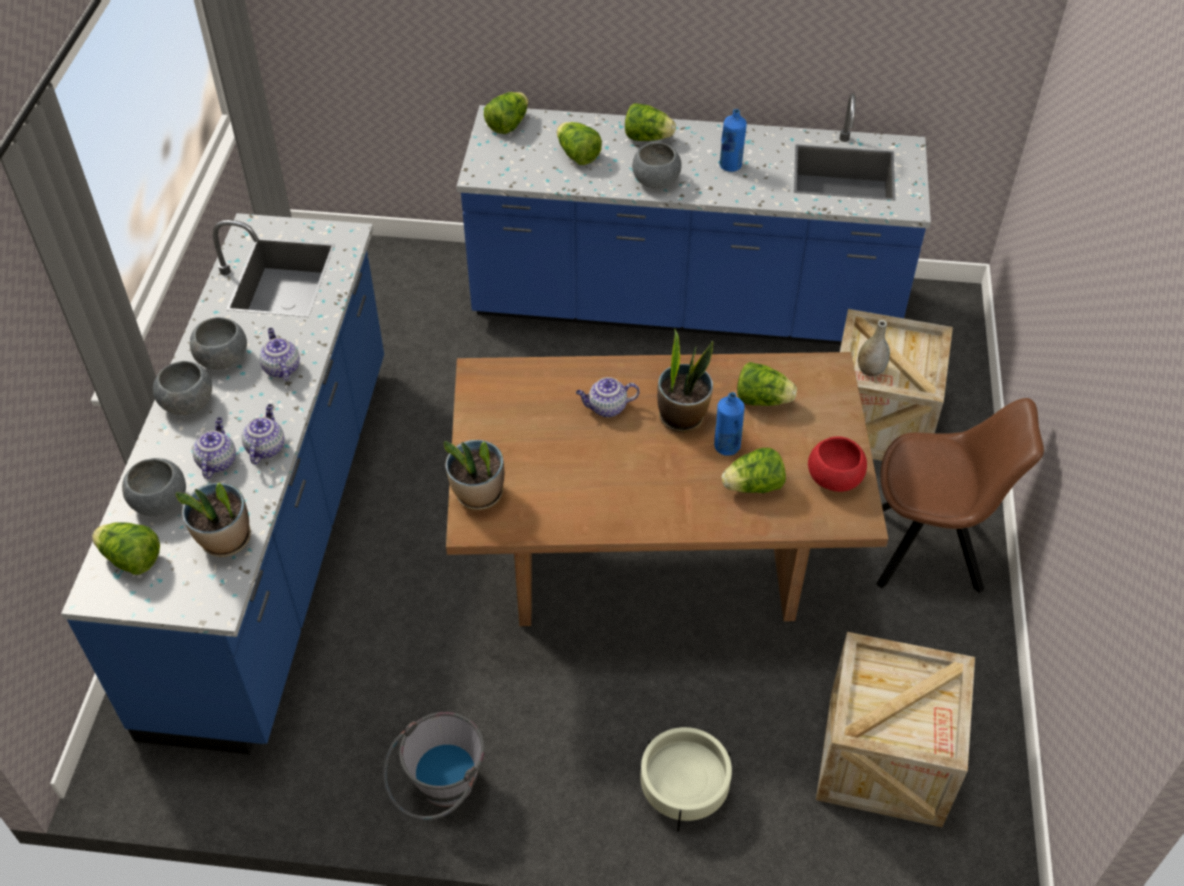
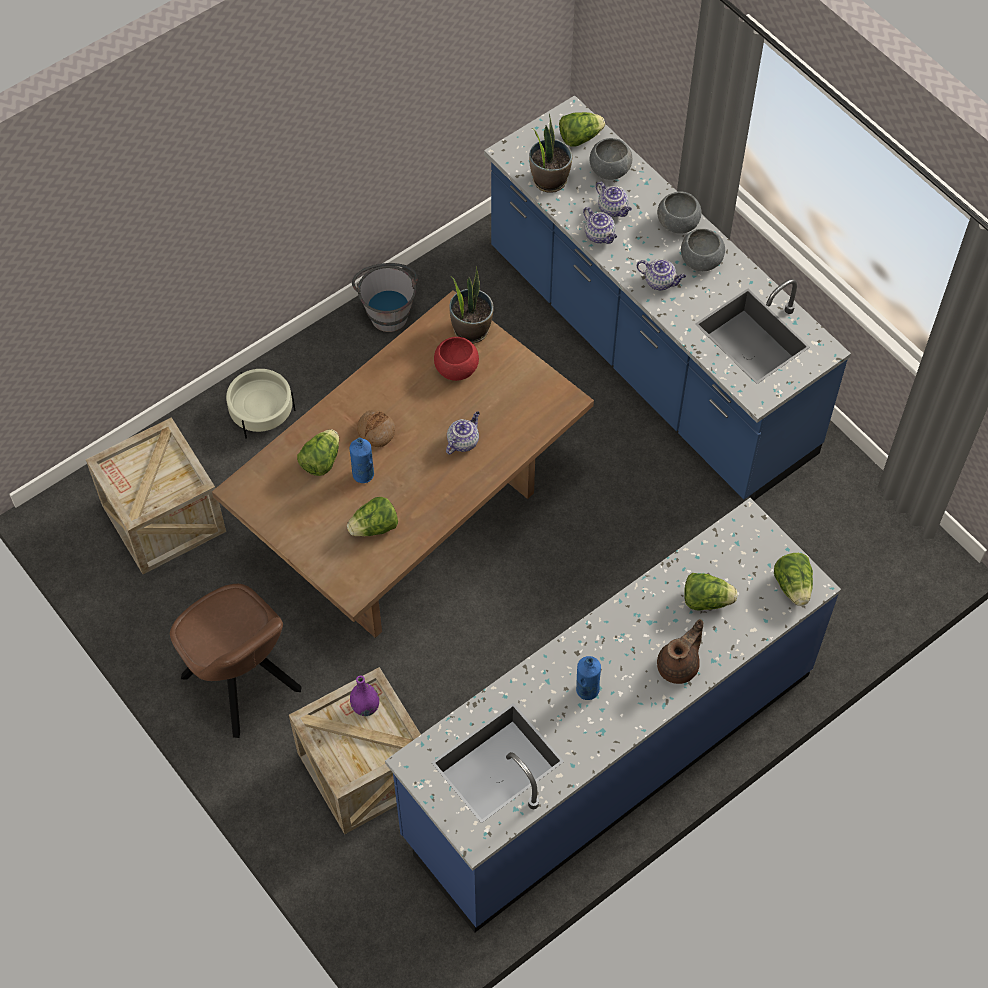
camera: 135 degrees right, 10 degrees up
(647, 138) = (679, 665): lettuce -> brown teapot
(655, 180) = (623, 624): grey bowl -> none
(674, 473) = (376, 431): none -> bread
(682, 417) = (411, 473): potted plant -> none
(834, 478) = (277, 506): red bowl -> red bowl (456, 368)
(870, 370) = (365, 707): grey vase -> purple vase
(927, 551) = (242, 683): brown chair -> brown chair turned 90 degrees counterclockwise

